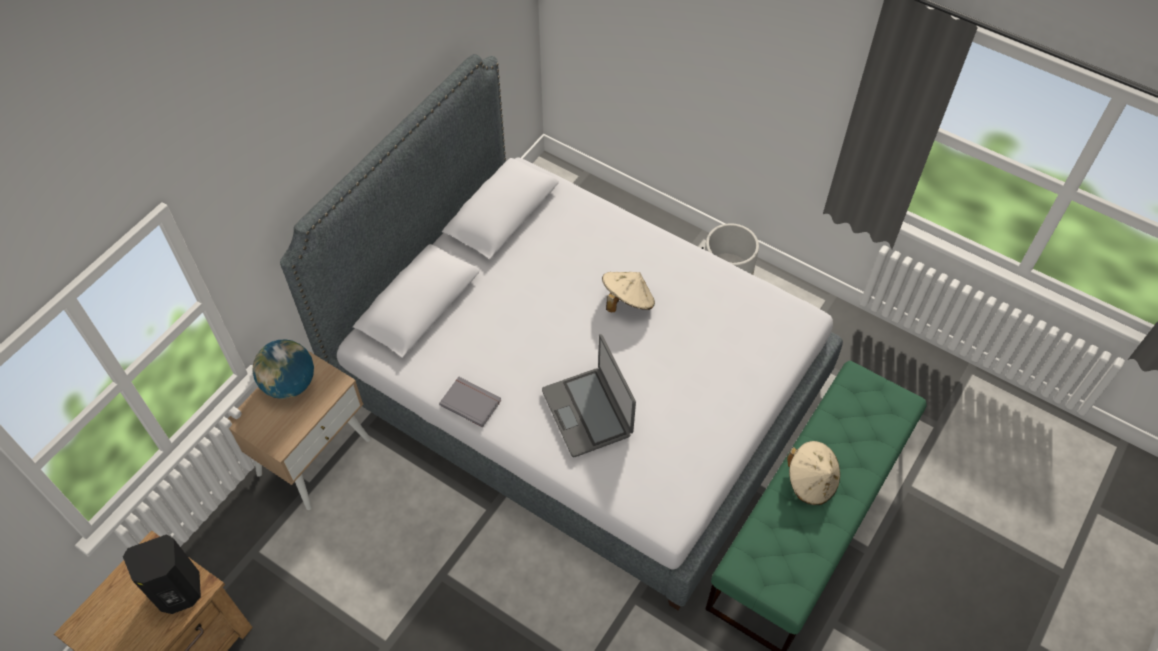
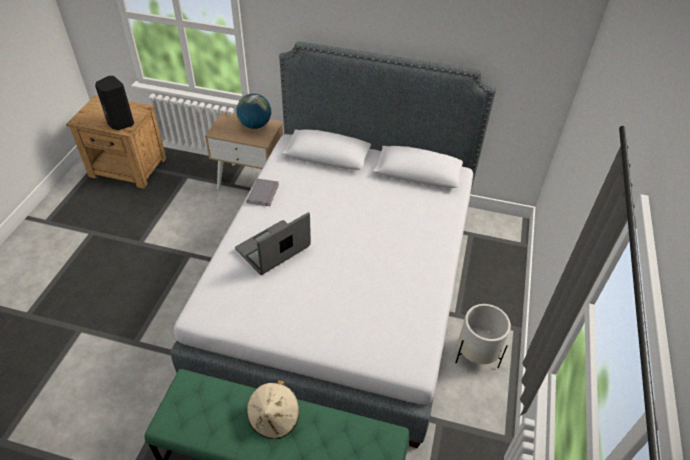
camera: 70 degrees right, 10 degrees down
(627, 301) = (377, 250): beige hat -> none

